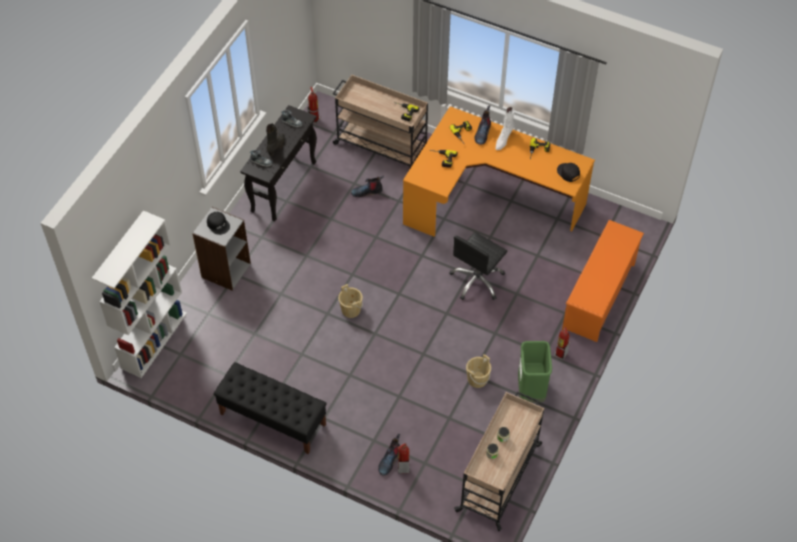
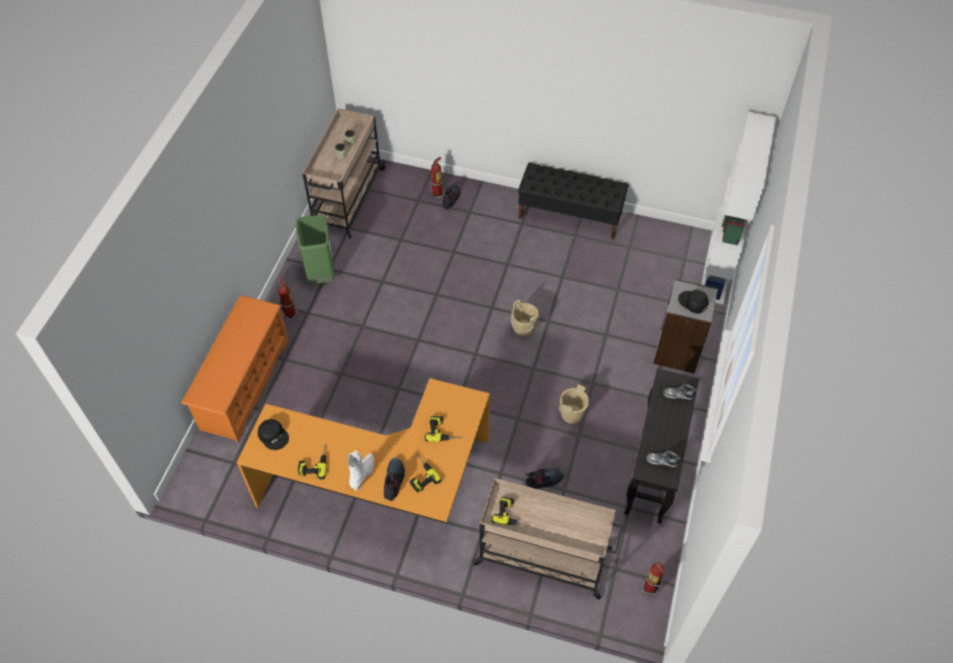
camera: 170 degrees right, 0 degrees up
(276, 147) = (667, 419): black boot -> none
(477, 280) = (387, 382): black office chair -> none
(477, 379) = (376, 278): beige bucket -> beige bucket (572, 414)

